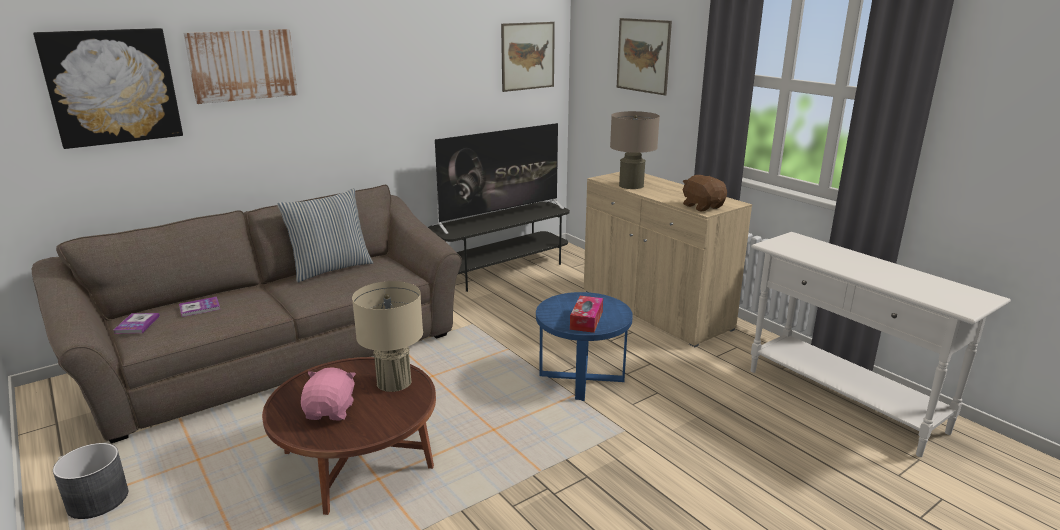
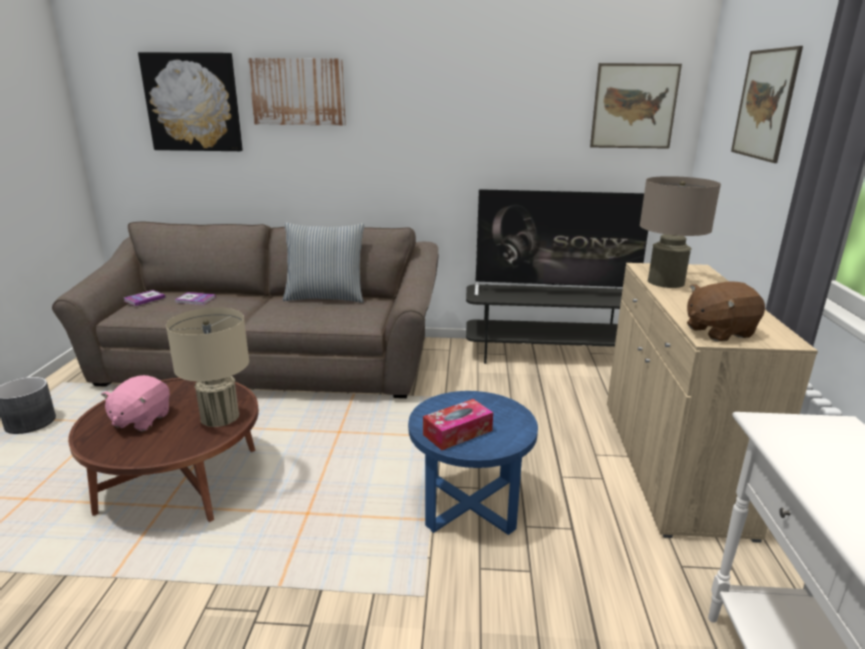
camera: 40 degrees right, 0 degrees up
(331, 411) = (141, 420): pink plush toy -> pink plush toy turned 150 degrees clockwise
(702, 206) = (718, 331): brown plush toy -> brown plush toy turned 120 degrees counterclockwise

